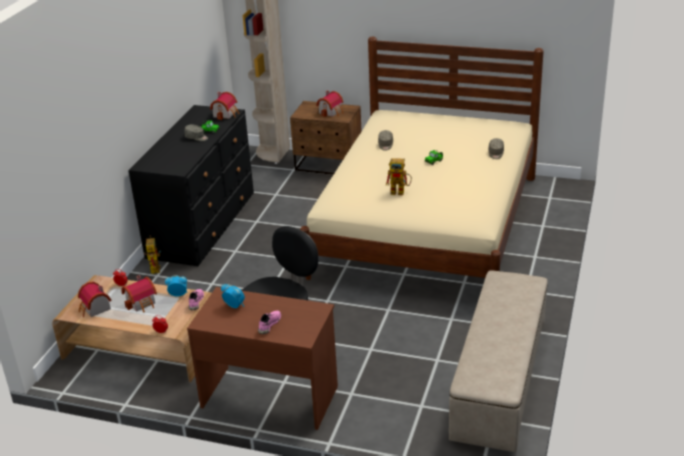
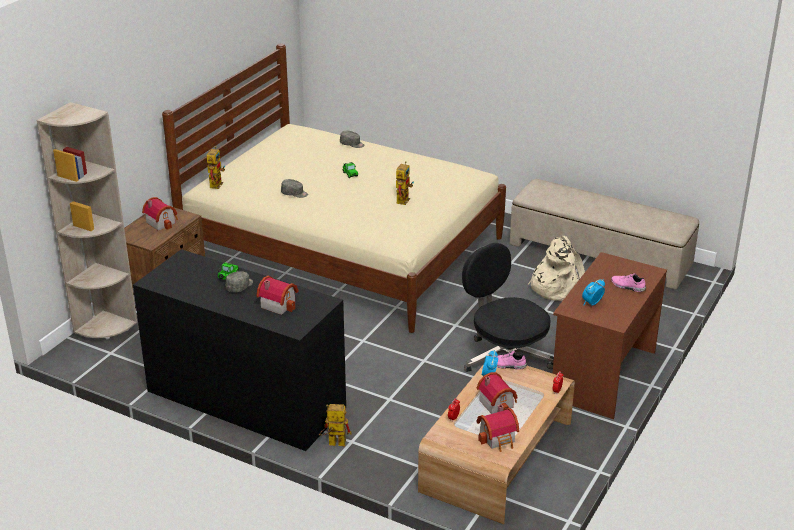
camera: 80 degrees left, 0 degrees up
(226, 114) = (185, 262): toy house -> toy house (278, 304)
(389, 114) = (216, 183): none -> toy robot
(417, 352) = (556, 287): none -> beige backpack

